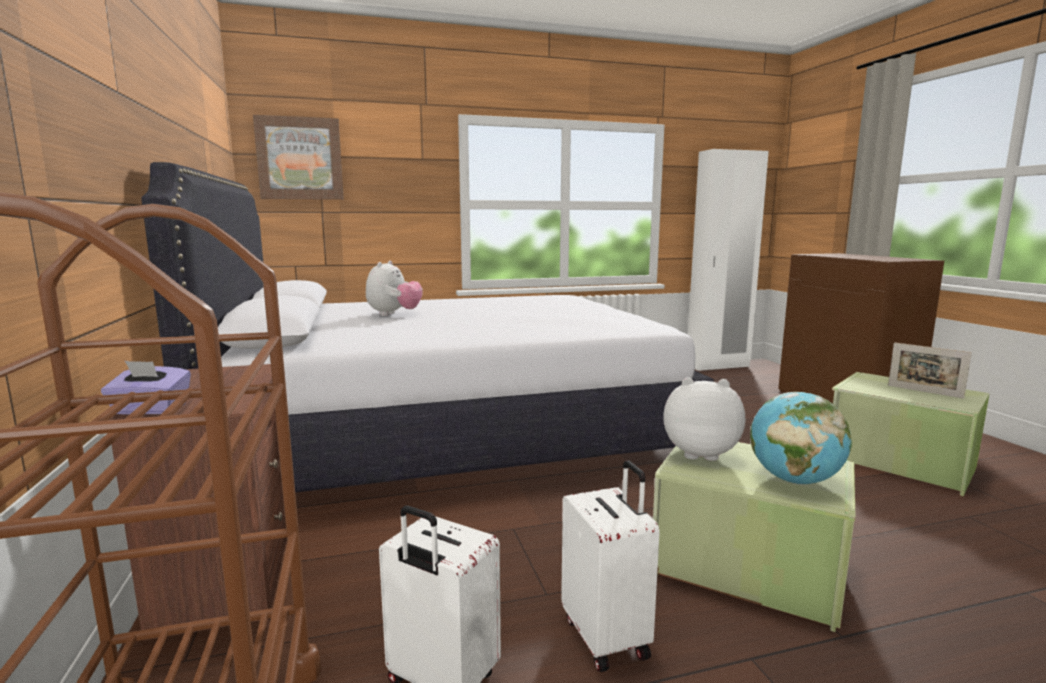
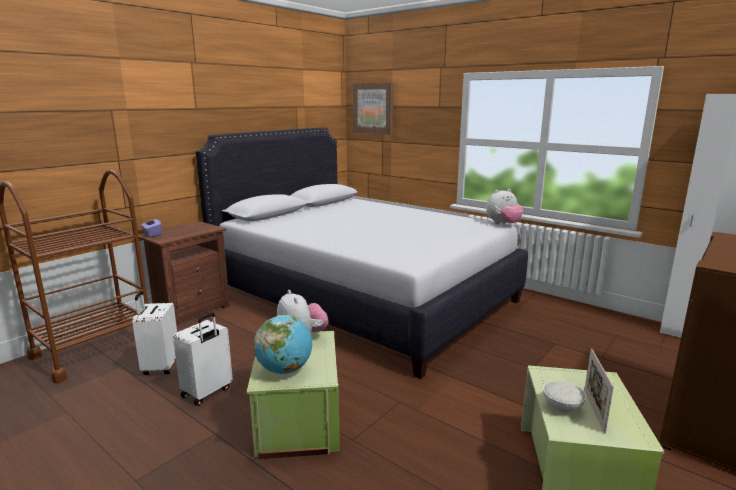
camera: 55 degrees right, 5 degrees up
(394, 314) = (347, 214): plush toy -> plush toy (503, 224)
(917, 397) = (562, 406): none -> white bowl

